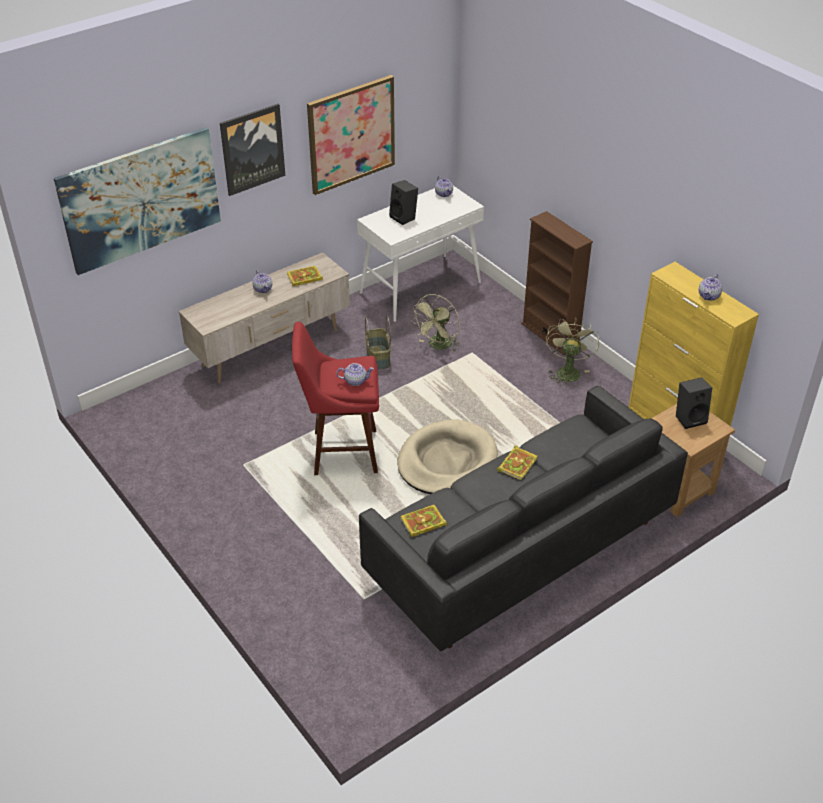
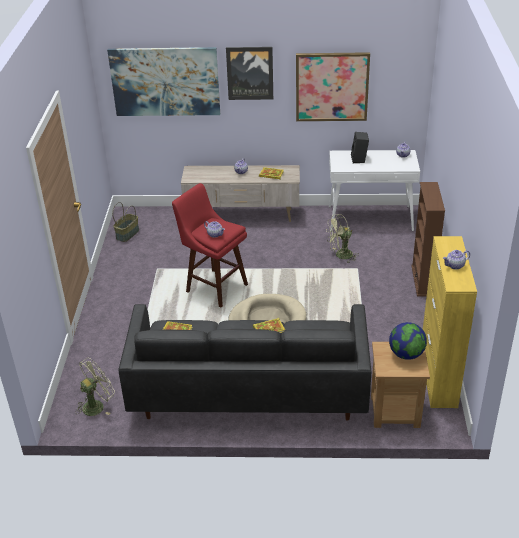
camera: 40 degrees right, 5 degrees down
(377, 357) = (296, 246): basket -> basket (127, 234)
(567, 371) = (408, 306): green fan -> green fan (97, 405)
(690, 418) = (406, 354): black speaker -> globe

